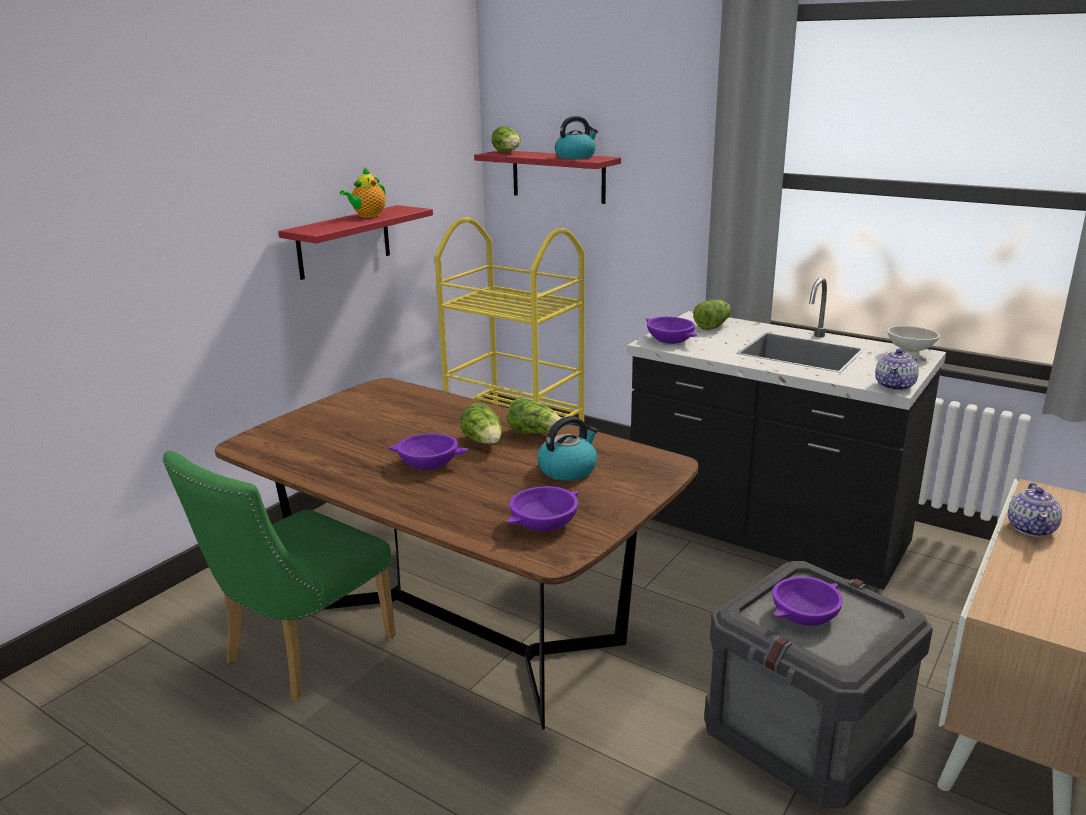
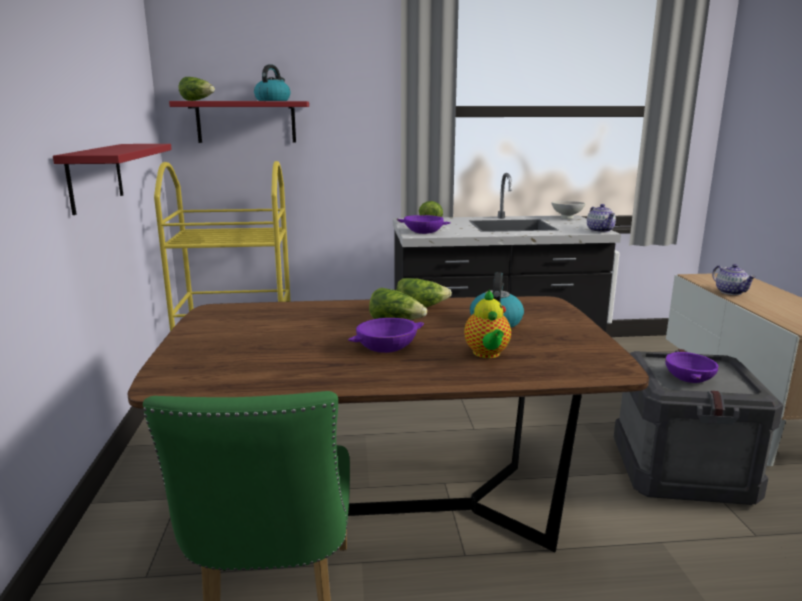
camera: 40 degrees left, 5 degrees down
(367, 216) = (121, 147): teapot -> teapot (487, 354)
(543, 522) = (559, 354): purple bowl -> none

